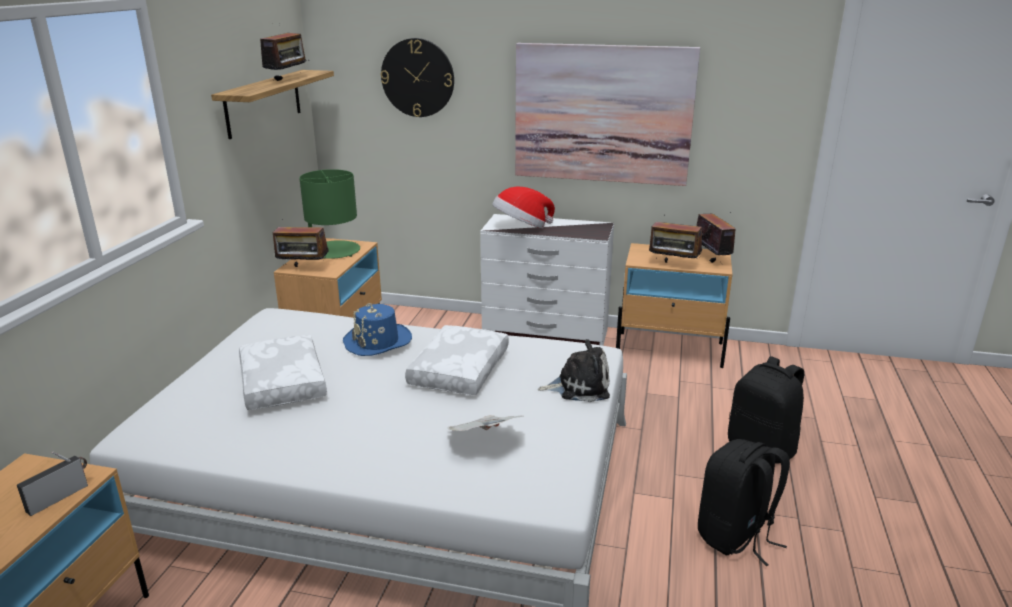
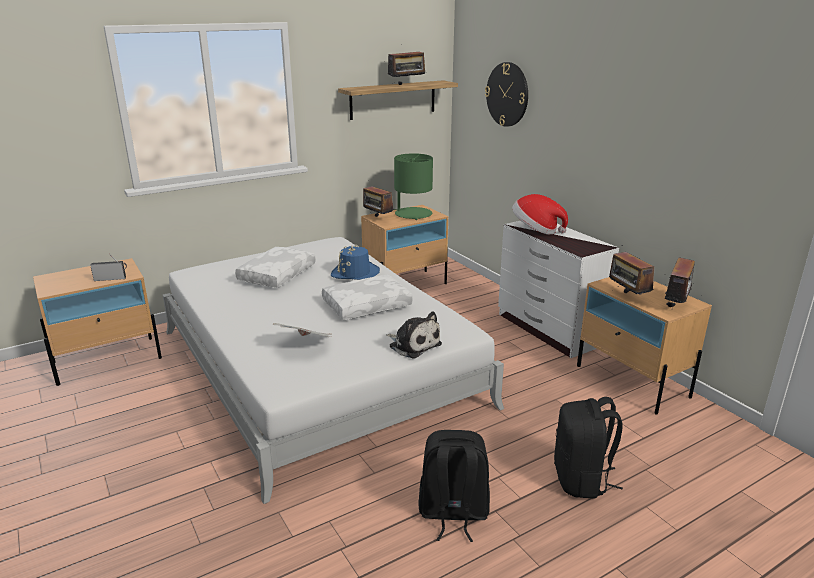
camera: 45 degrees right, 0 degrees up
(602, 114) = (623, 144): picture -> none

